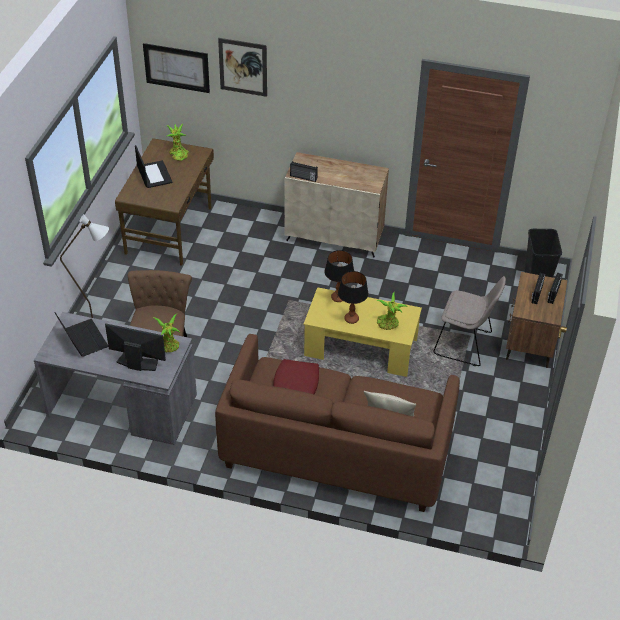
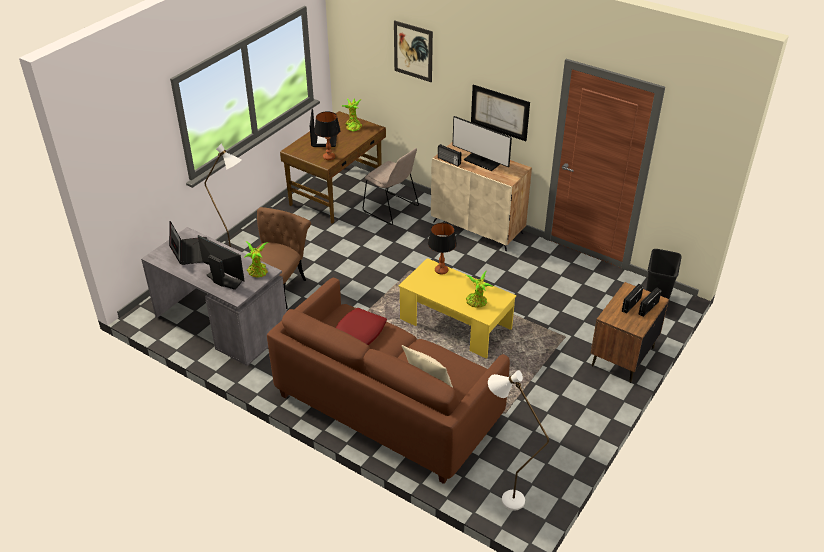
camera: 20 degrees right, 5 degrees down
(176, 68) = (361, 46): picture -> picture (499, 112)
(337, 172) = (481, 162): none -> monitor
(351, 319) = (444, 291): table lamp -> table lamp (329, 157)
(465, 344) = (557, 343): beige chair -> beige chair (392, 209)
(484, 509) = (504, 497): none -> white floor lamp

